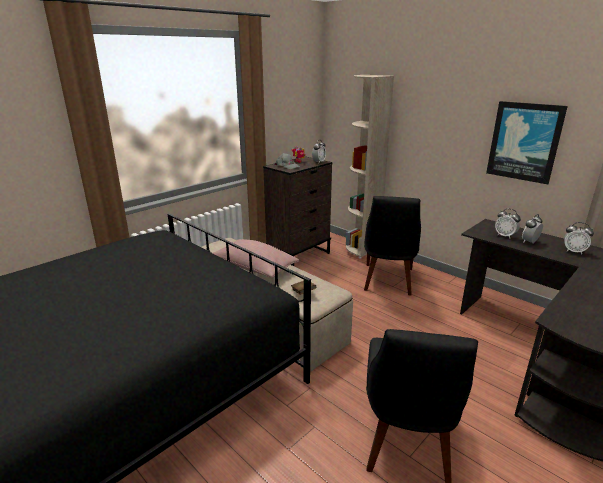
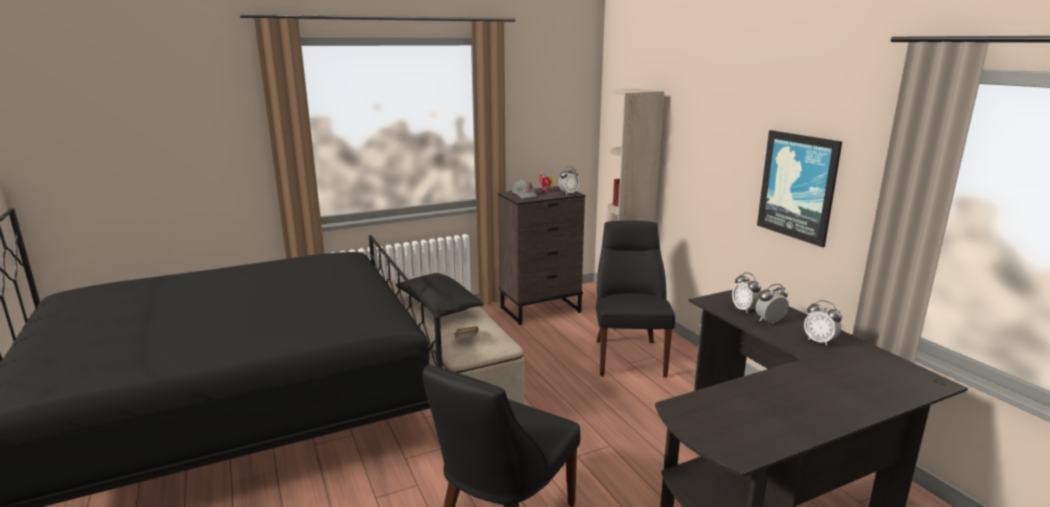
camera: 20 degrees right, 5 degrees down
(254, 268) = (438, 307): pink pillow -> black pillow
(387, 281) = (628, 355): black chair -> black chair turned 150 degrees clockwise

